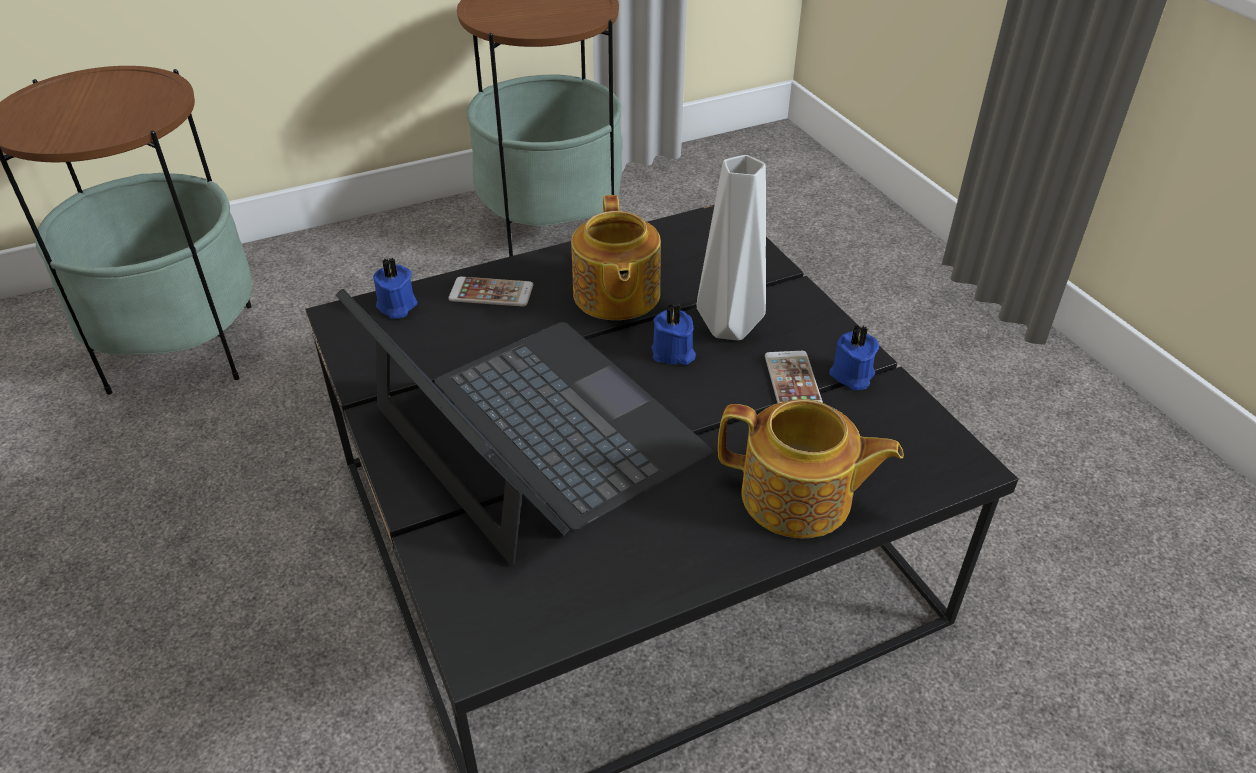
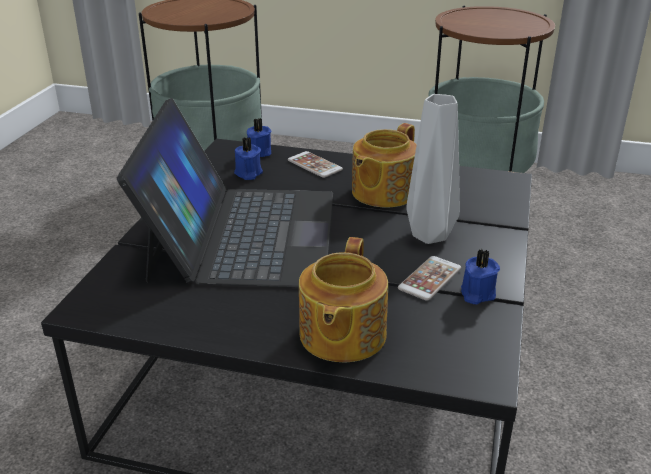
camera: 40 degrees right, 10 degrees down
(673, 353) = (374, 232): blue candle -> blue candle (248, 173)
(798, 499) = (341, 335): teapot -> teapot turned 45 degrees clockwise

